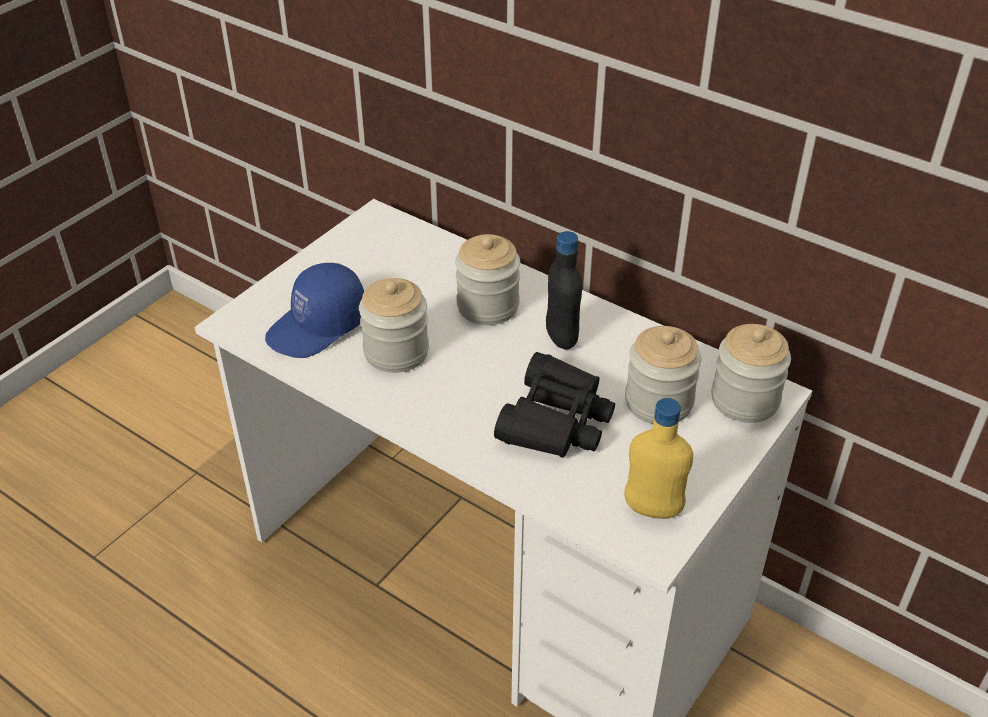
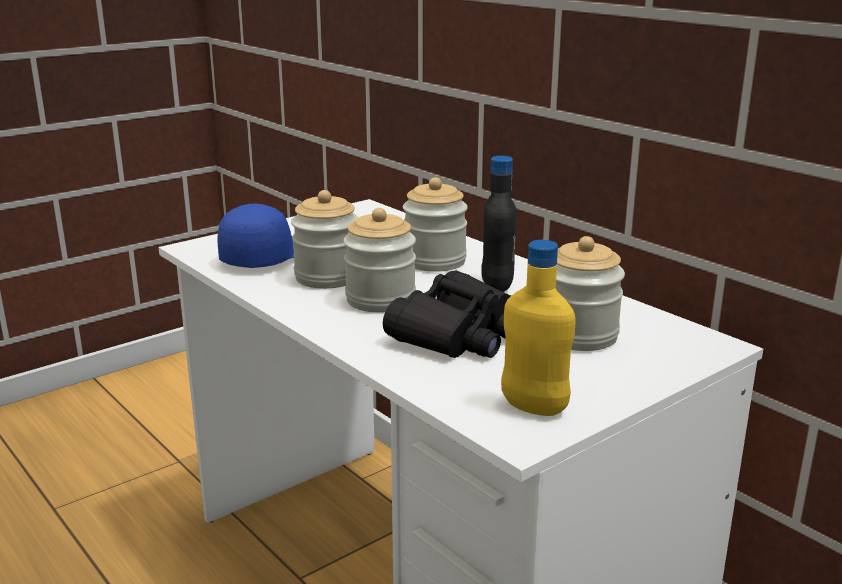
camera: 15 degrees right, 20 degrees down
(318, 327) = (266, 257): blue cap -> blue cap turned 150 degrees clockwise
(745, 400) = (679, 345): jar -> jar (380, 299)

